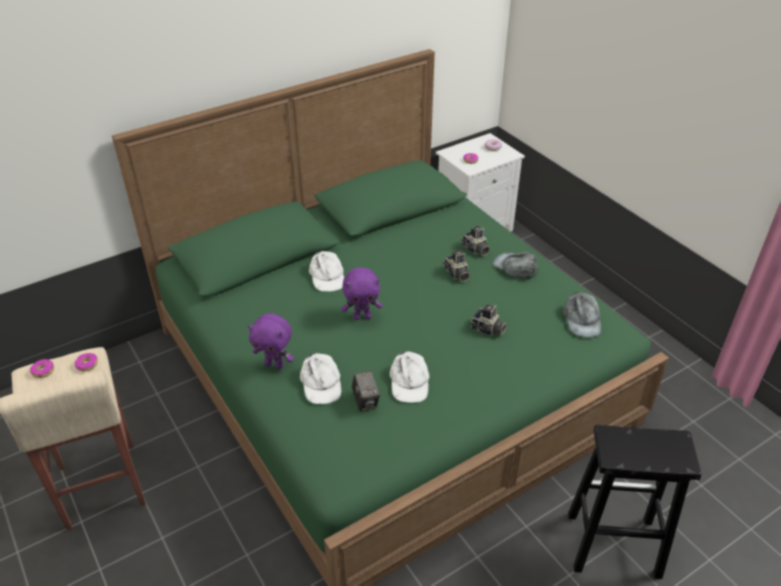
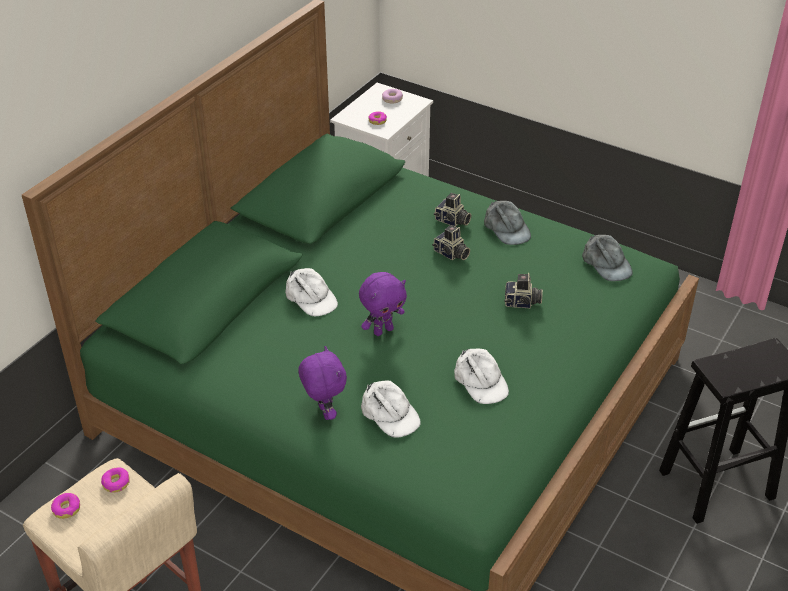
camera: 25 degrees left, 0 degrees up
(275, 364) = (324, 412): purple plush toy -> purple plush toy turned 105 degrees counterclockwise
(365, 401) = (450, 417): camera -> none
(515, 267) = (506, 229): grey cap -> grey cap turned 135 degrees counterclockwise

